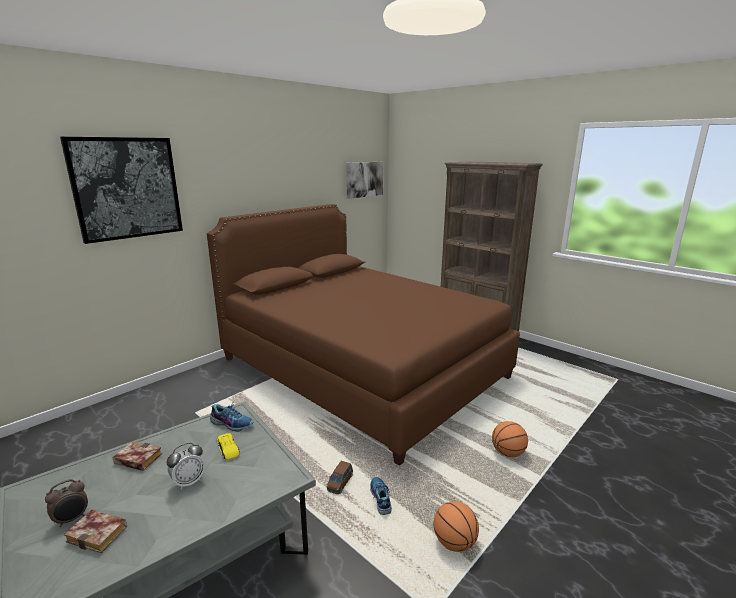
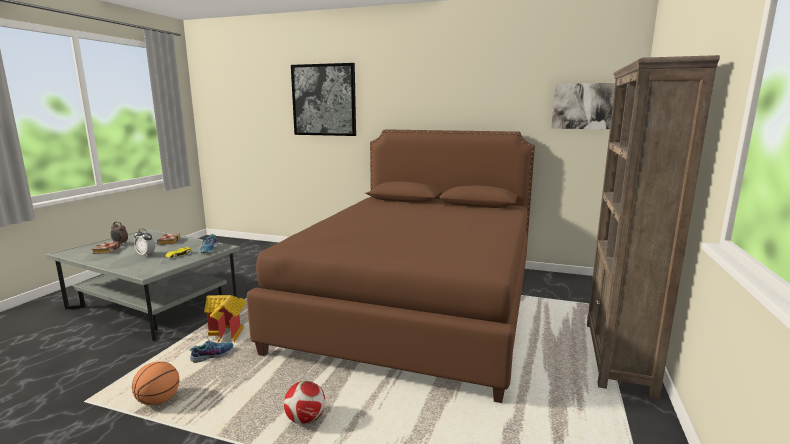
camera: 65 degrees right, 5 degrees down
(340, 483) = (229, 334): brown toy car -> toy house
(508, 453) = (305, 419): basketball -> football

